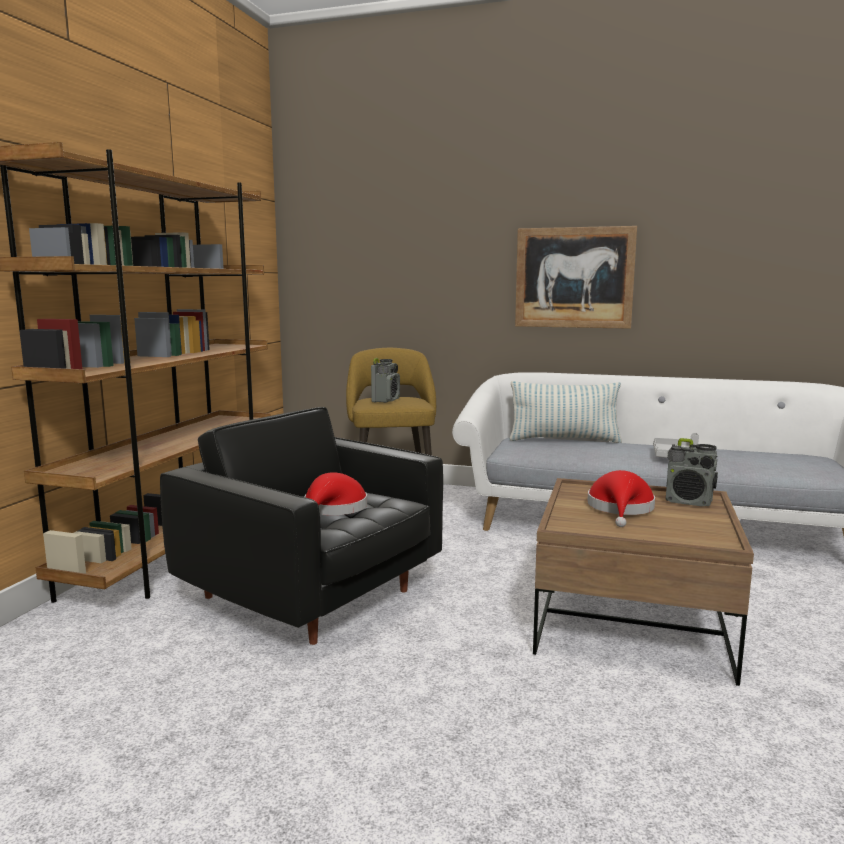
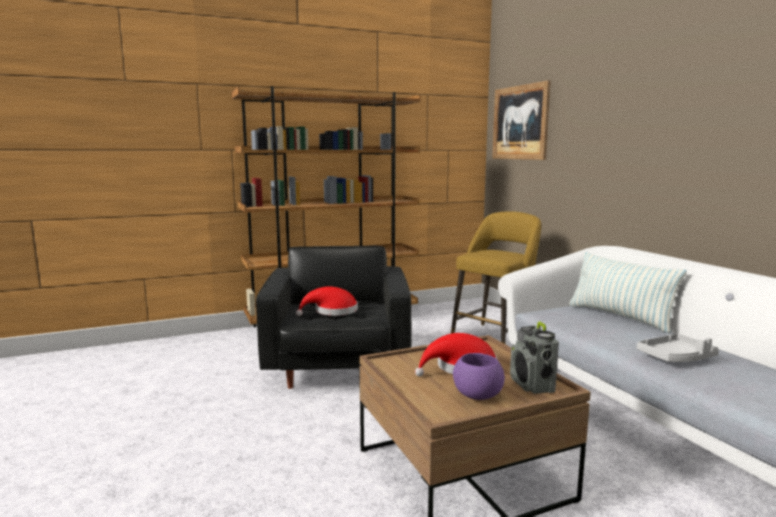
camera: 50 degrees right, 0 degrees up
(386, 400) = (489, 252): radio -> none
(574, 278) = (677, 156): picture -> picture (520, 122)
(691, 522) = (477, 395): none -> purple bowl

